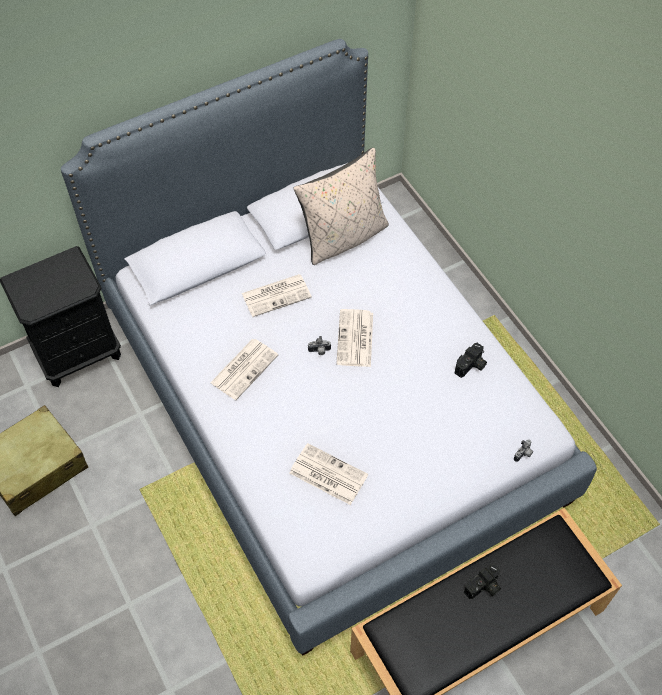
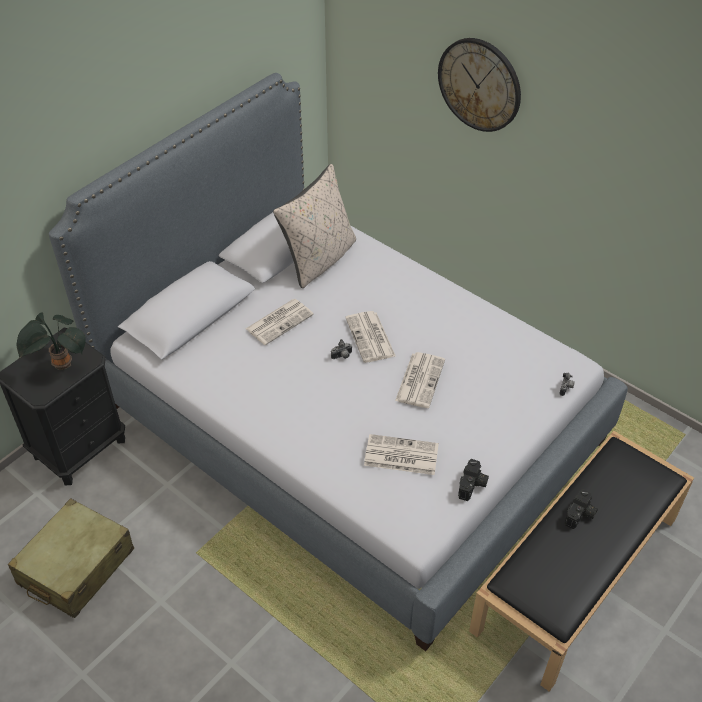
camera: 20 degrees left, 10 degrees down
(58, 285) = (60, 365): none -> potted plant
(244, 368) = (278, 390): newspaper -> newspaper (420, 379)
(471, 366) = (485, 331): camera -> camera (473, 486)
(537, 112) = (479, 84): none -> wall clock

